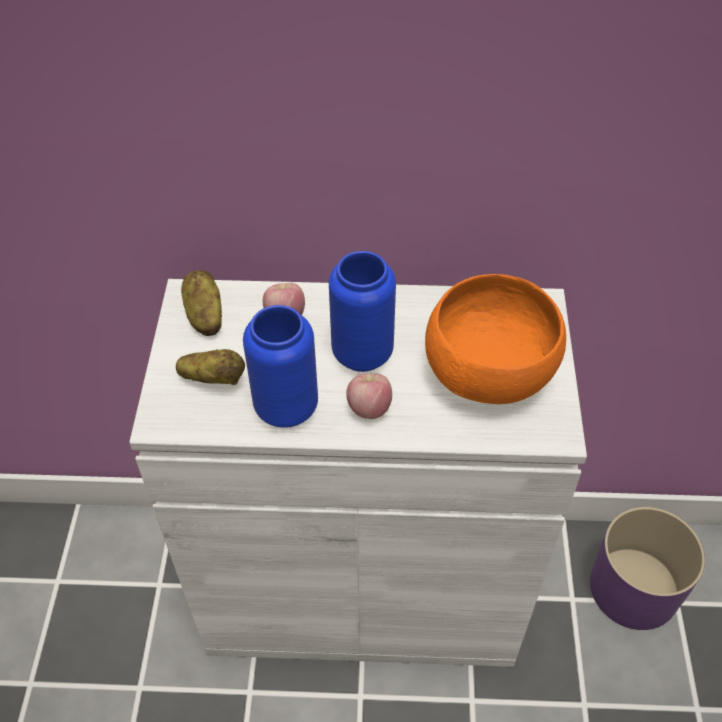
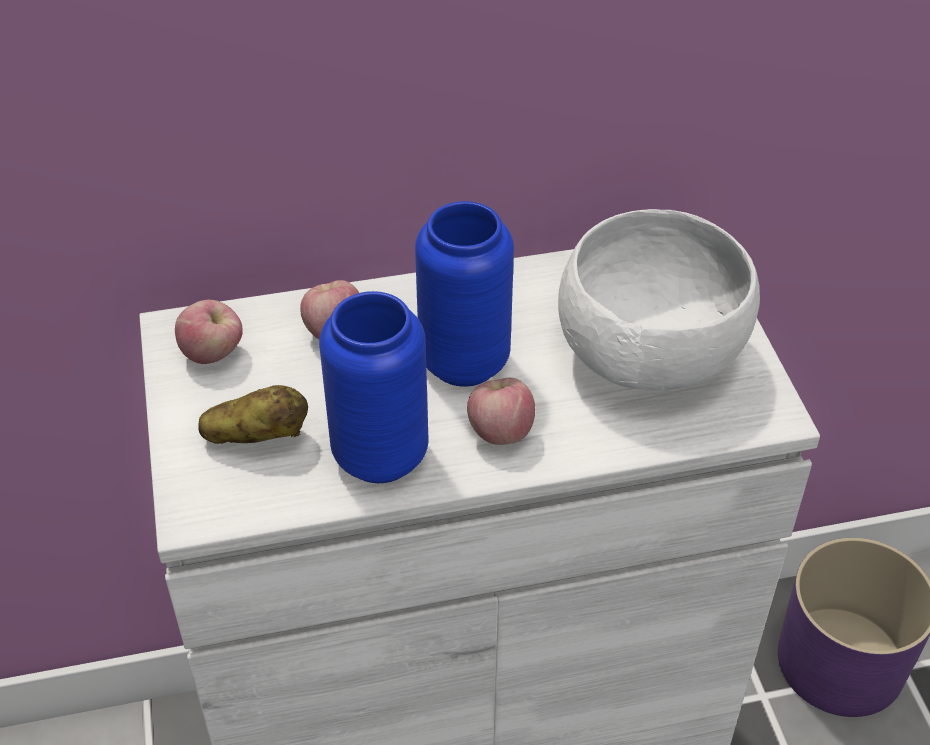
camera: 15 degrees left, 5 degrees down
(204, 316) = (213, 354): potato -> apple
(488, 372) = (648, 353): orange bowl -> white bowl

